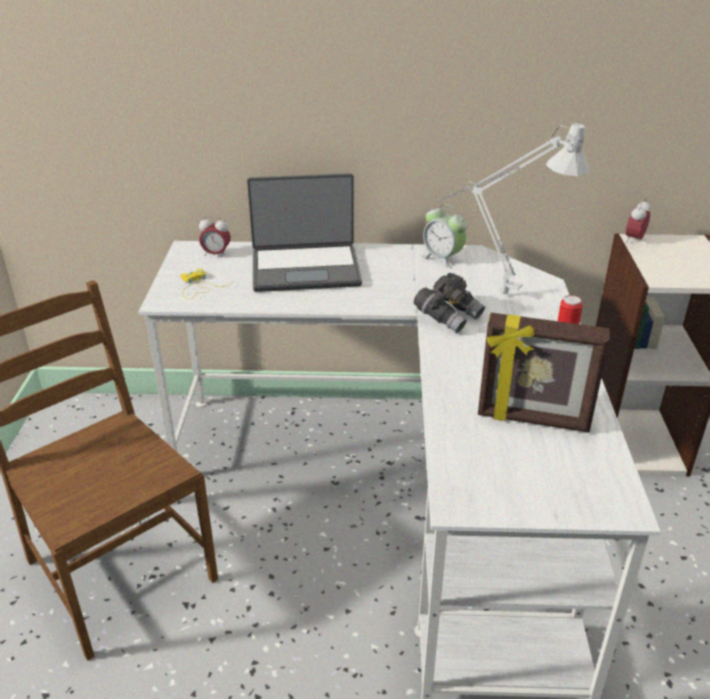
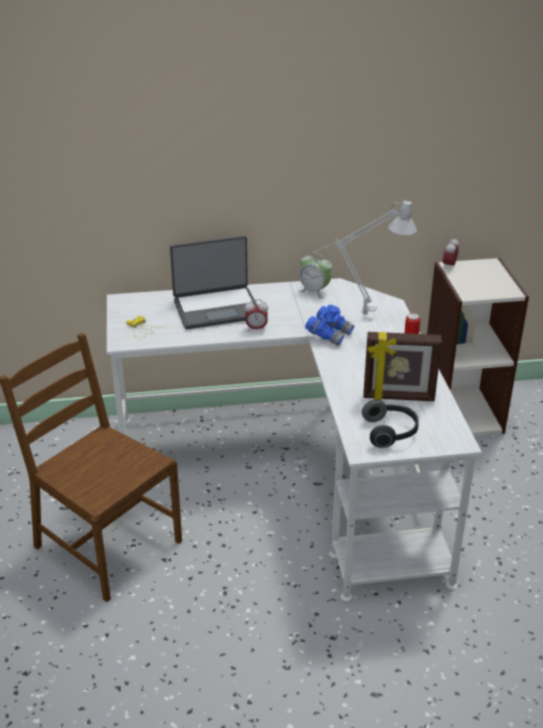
camera: 10 degrees left, 0 degrees up
(216, 254) = (145, 303): alarm clock -> alarm clock (256, 329)
(448, 316) = (329, 334): grey binoculars -> blue binoculars
(510, 477) = (390, 432): none -> headphones

